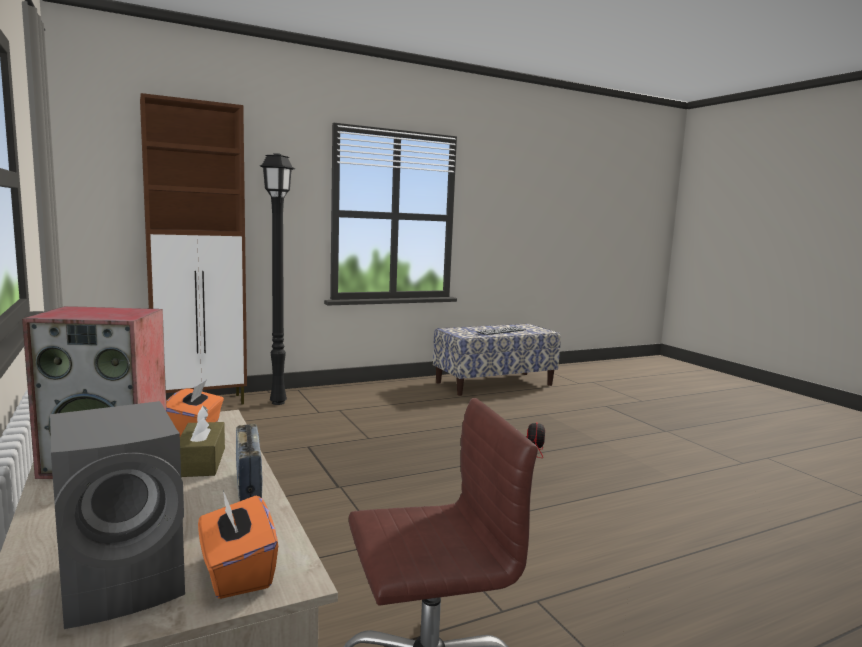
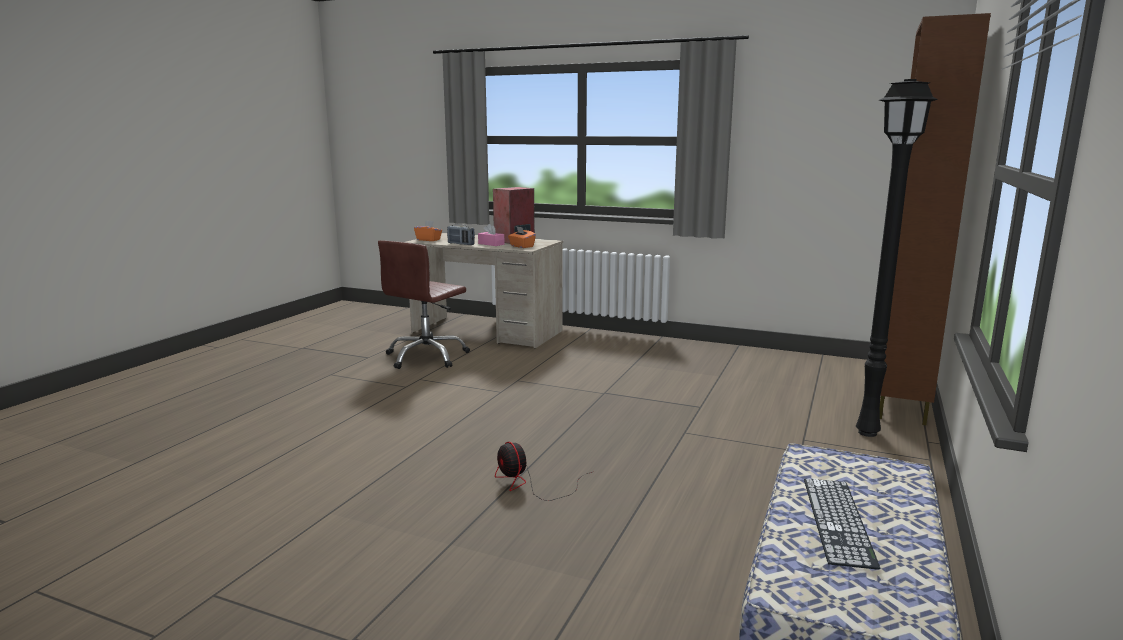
camera: 140 degrees right, 5 degrees up
(127, 581) = (446, 237): grey speaker -> none
(201, 462) = (491, 244): brown tissue box -> pink tissue box

